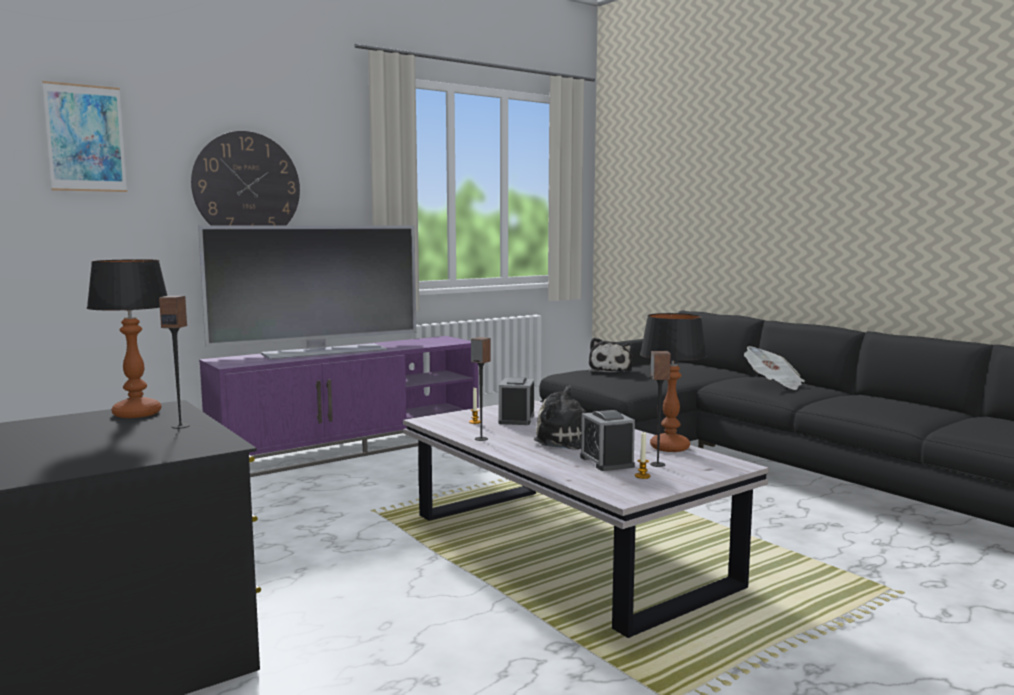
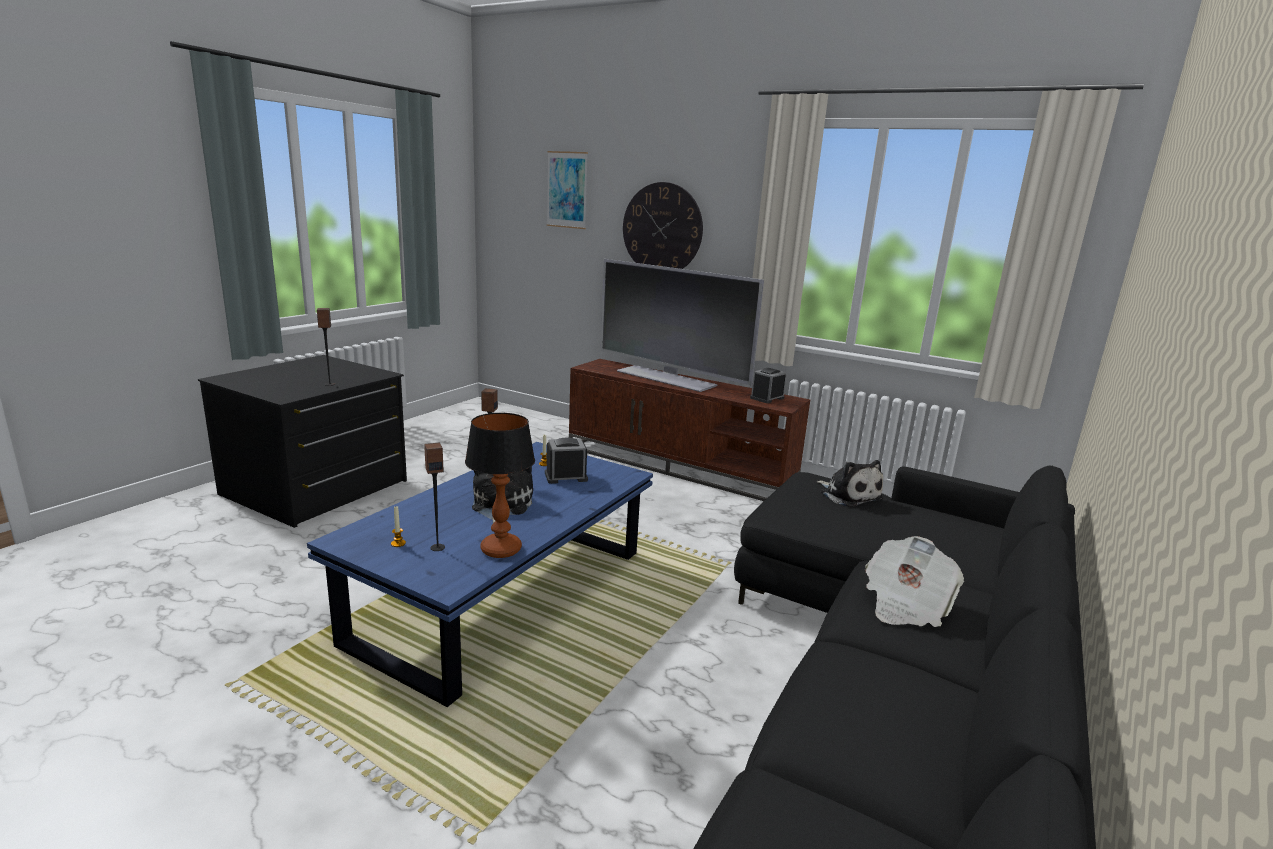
camera: 65 degrees right, 10 degrees up
(136, 414) = (360, 372): table lamp -> none
(352, 448) = (680, 466): purple tv stand -> brown tv stand
(565, 551) = (503, 596): white coffee table -> blue coffee table
(606, 461) = (439, 525): alarm clock -> alarm clock (767, 398)
(611, 370) = (848, 495): plush toy -> plush toy turned 105 degrees counterclockwise

